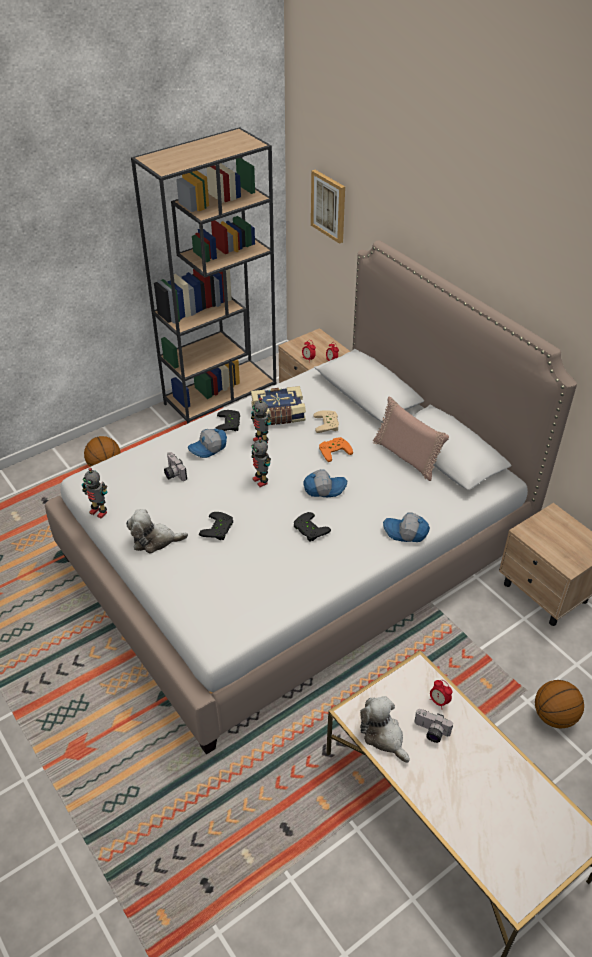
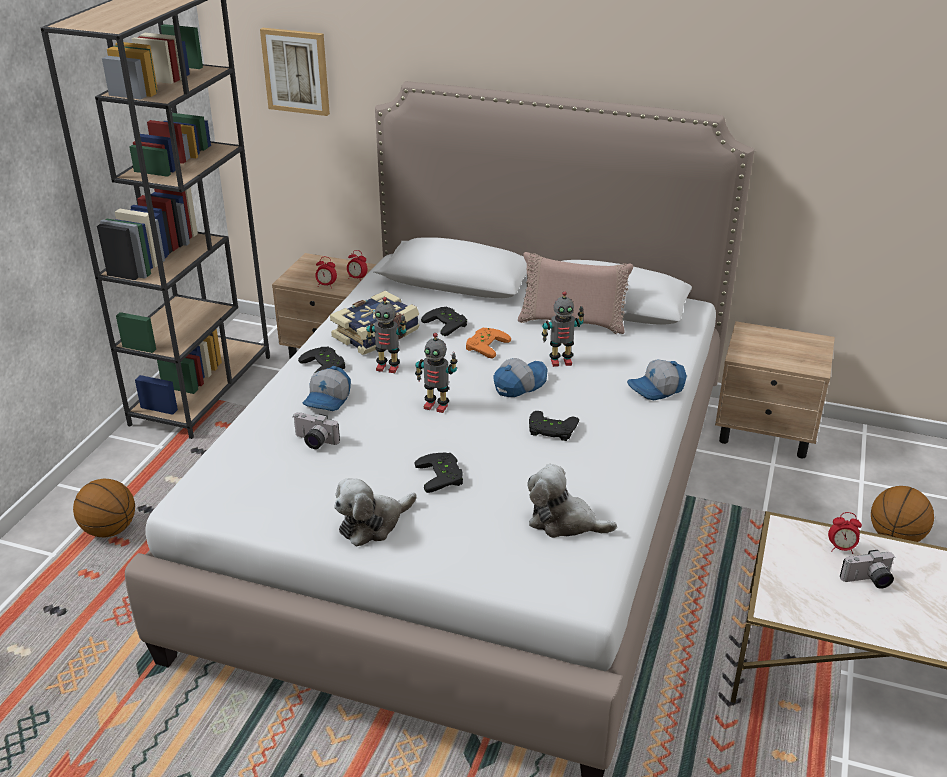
camera: 35 degrees left, 10 degrees down
(99, 512) = (254, 527): toy robot -> toy robot (560, 361)
(328, 424) = (447, 323): beige game controller -> black game controller
(383, 736) = (830, 611): plush toy -> plush toy (564, 522)

